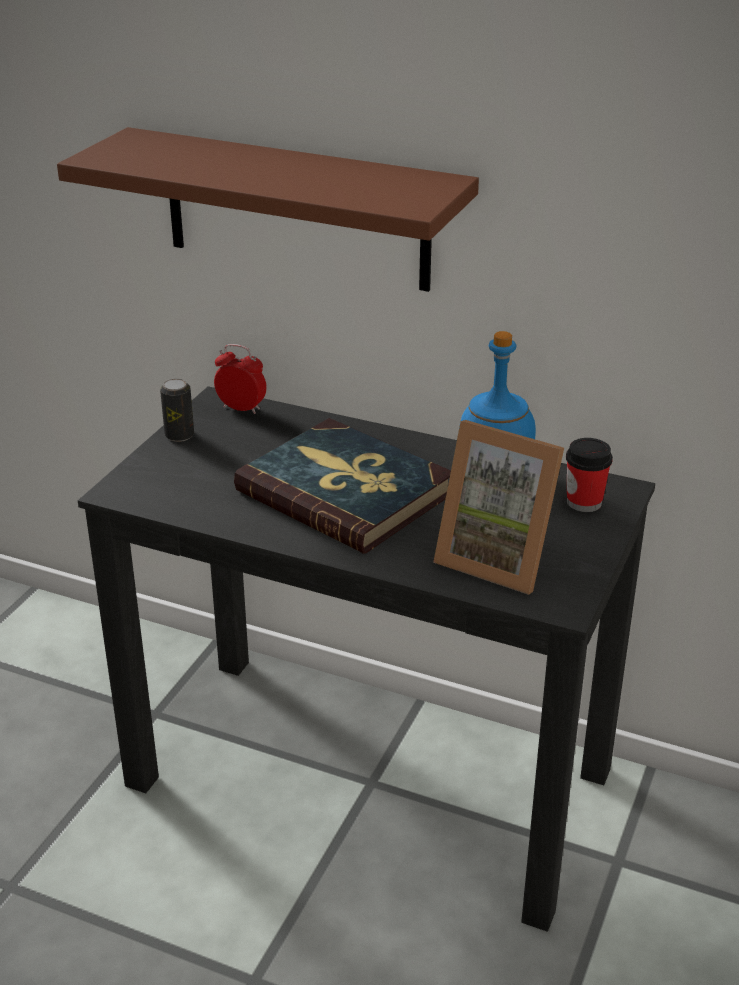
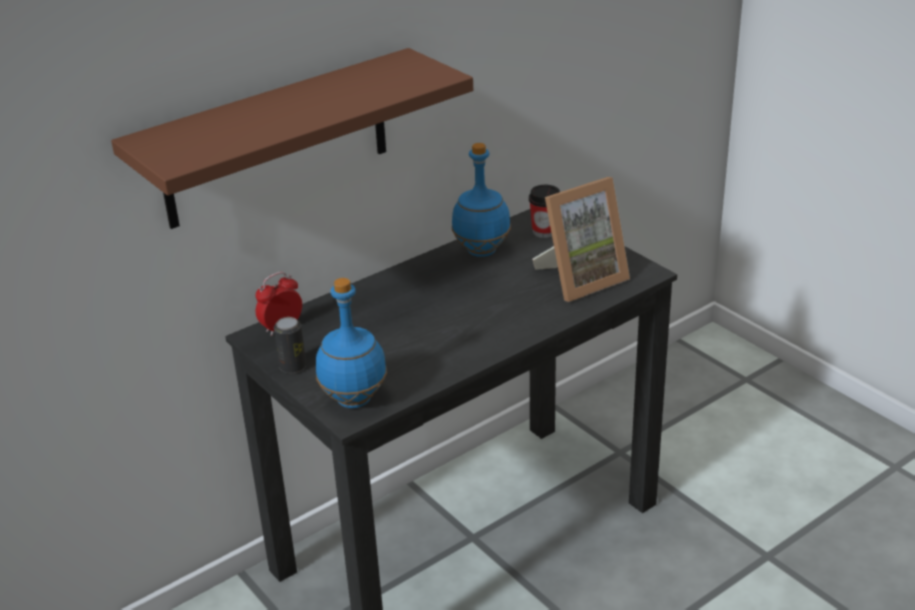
camera: 60 degrees left, 0 degrees up
(145, 486) = (354, 400): none -> blue bottle
(346, 492) = (450, 313): book -> none

